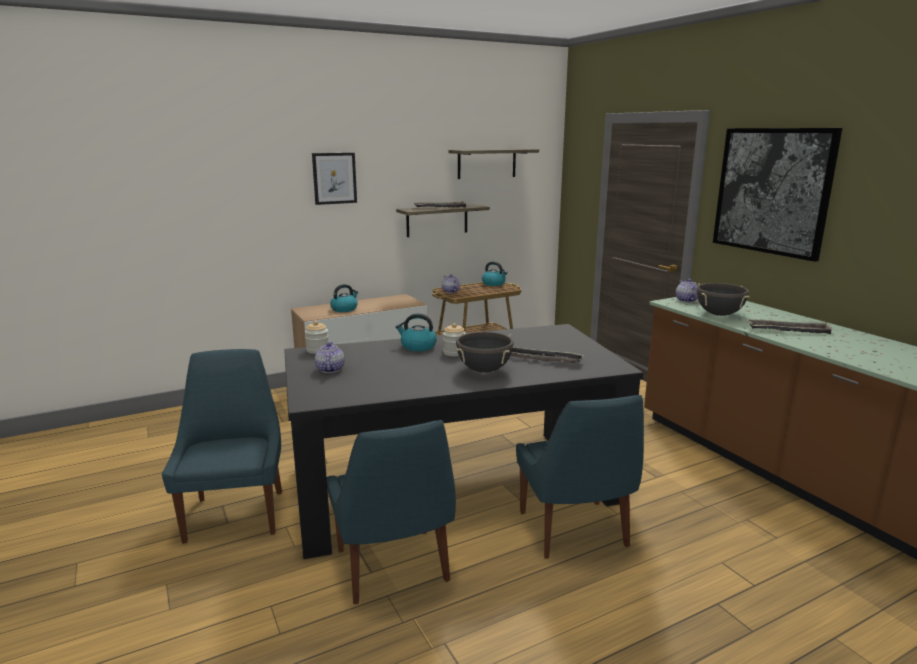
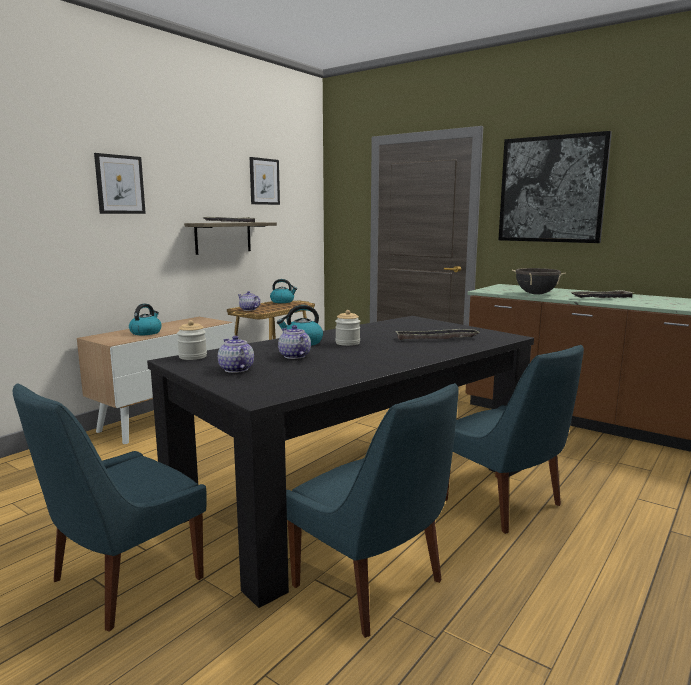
camera: 25 degrees left, 5 degrees down
(236, 513) = (122, 582): blue chair -> blue chair turned 105 degrees counterclockwise
(484, 370) = (401, 351): black cooking pot -> none
(487, 163) = (264, 181): shelf -> picture
(686, 300) = (494, 289): teapot -> teapot (294, 356)

